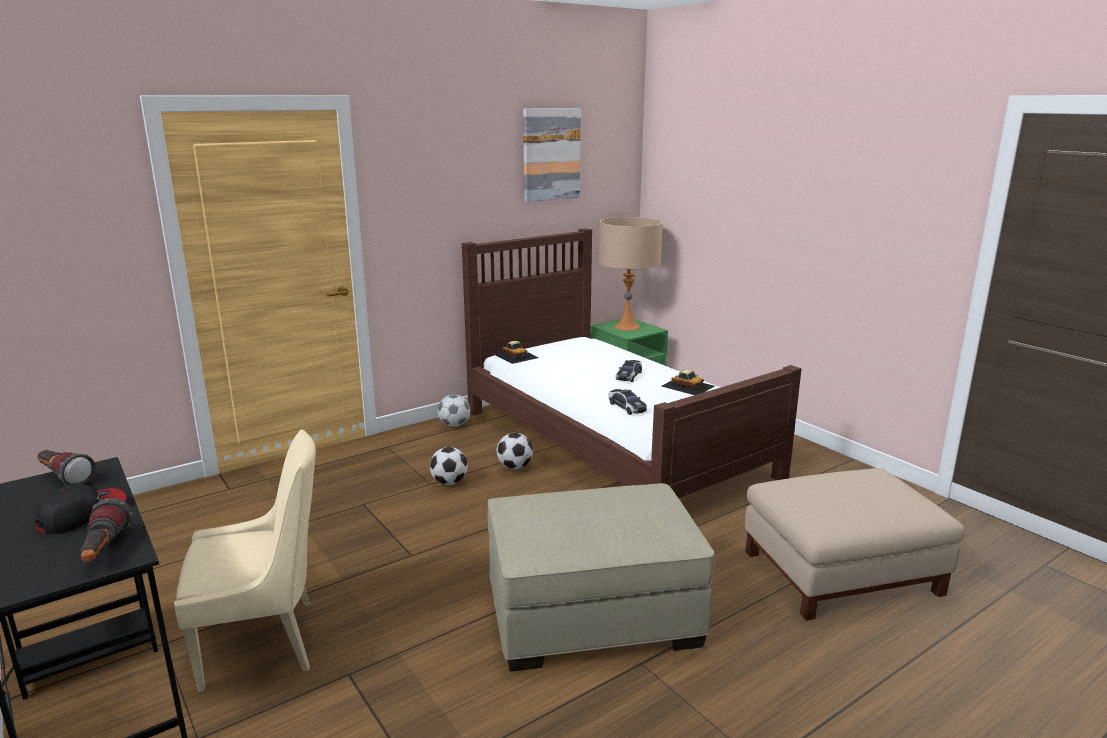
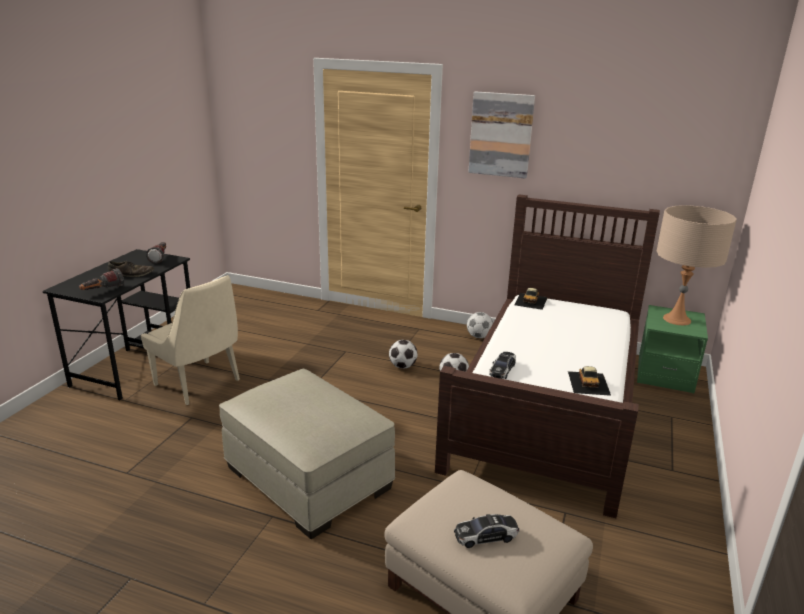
camera: 55 degrees right, 5 degrees up
(83, 513) = (131, 274): cap -> brown shoe
(551, 154) = (630, 131): picture -> picture (501, 135)
(629, 376) = (566, 352): toy car -> toy car (486, 536)

